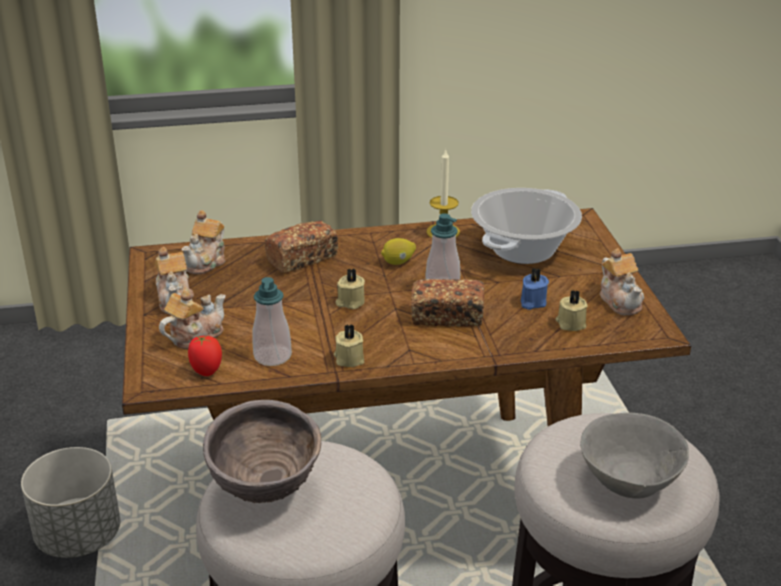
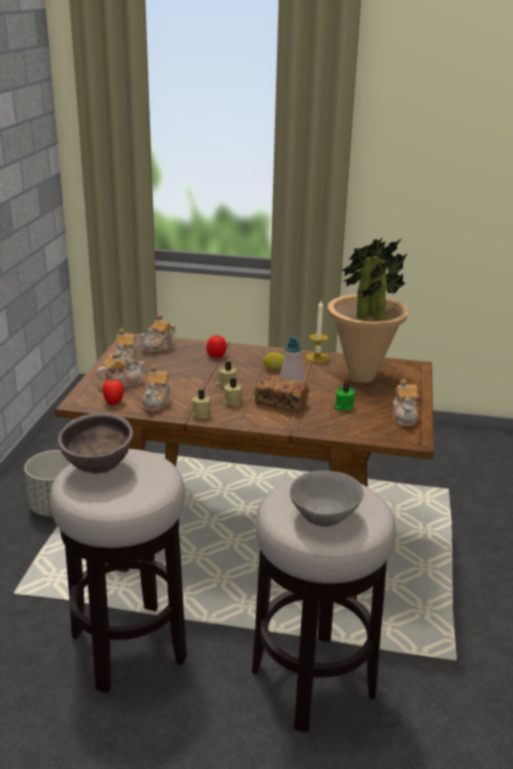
camera: 20 degrees right, 5 degrees down
(272, 356) = (157, 403): soap dispenser -> teapot
(302, 258) = (216, 356): bread -> tomato
(522, 250) = (362, 376): cooking pot -> potted plant
(532, 302) = (343, 406): blue candle -> green candle
(570, 323) = (359, 423): beige candle -> beige candle (232, 401)

